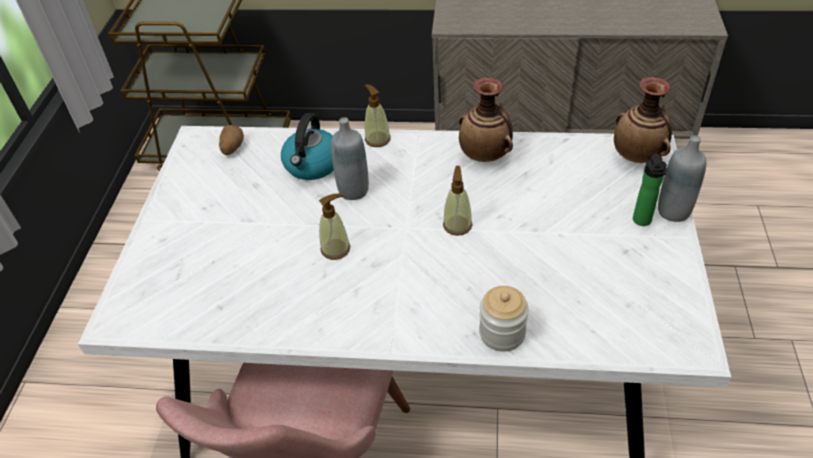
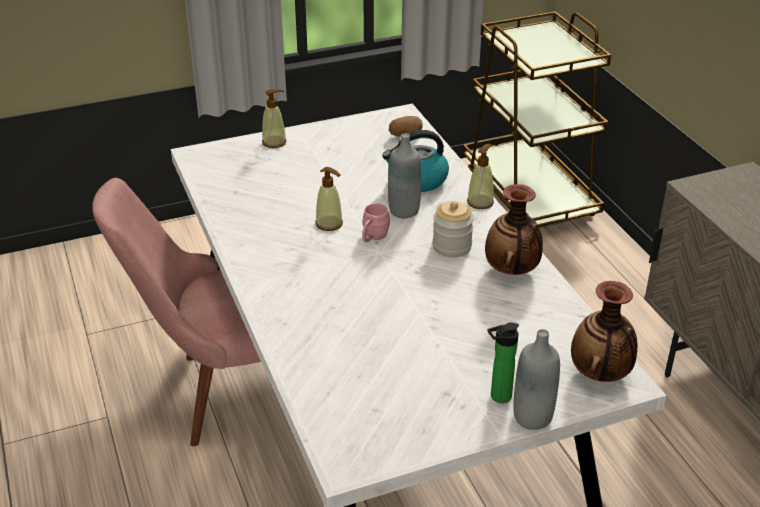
camera: 60 degrees right, 10 degrees down
(380, 225) = (373, 237): none -> pink mug
(457, 225) = (404, 279): soap dispenser -> soap dispenser (274, 142)
(502, 333) = (293, 339): jar -> jar (452, 246)

